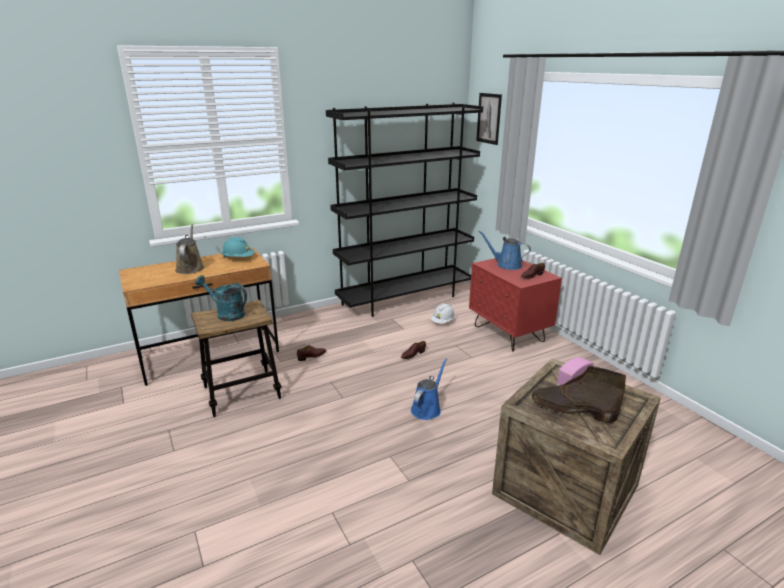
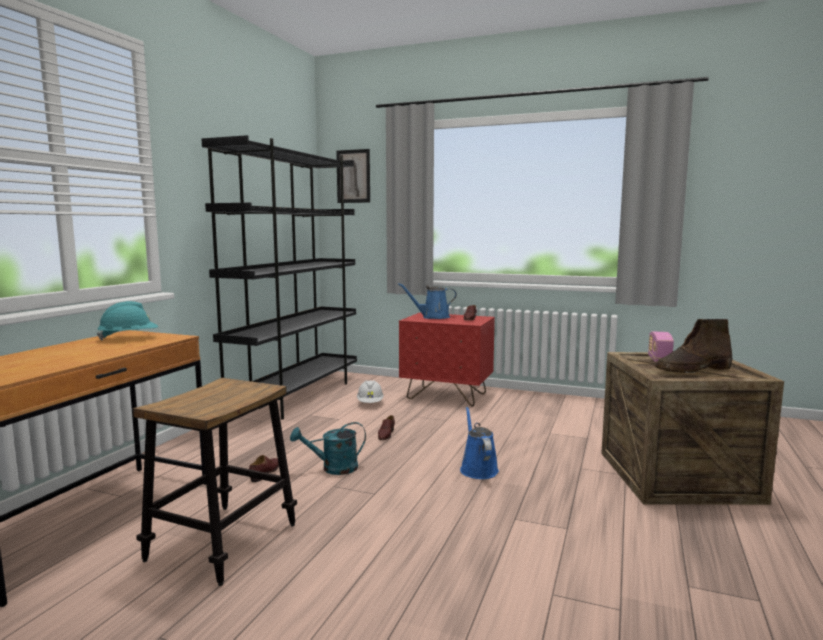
camera: 40 degrees left, 15 degrees down
(190, 267) = (60, 354): brown watering can -> none
(226, 314) = (200, 397): turquoise watering can -> turquoise watering can (333, 468)

